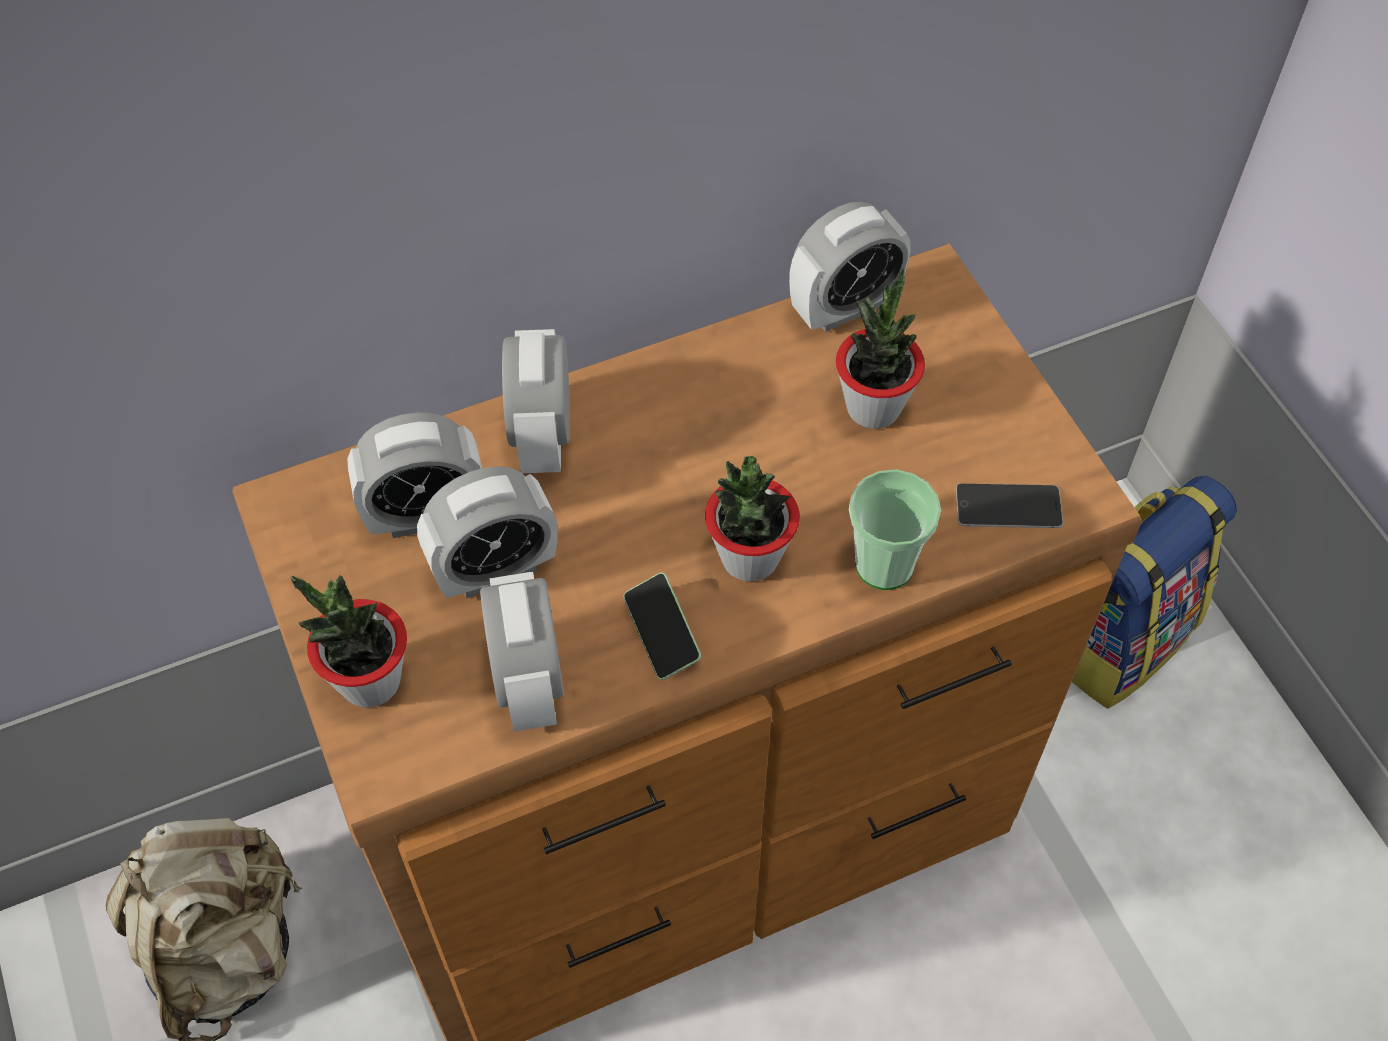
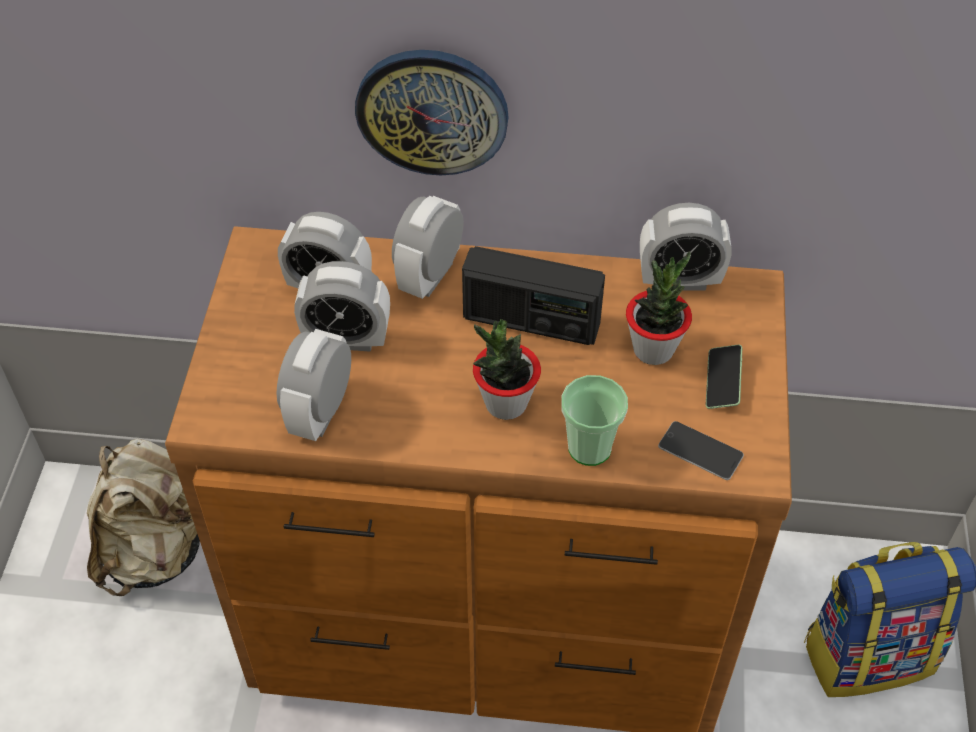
camera: 30 degrees right, 5 degrees down
(370, 681) = (231, 368): potted plant -> none
(485, 218) = (432, 111): none -> wall clock
(662, 633) = (419, 422): phone -> phone (722, 383)
(707, 438) = (531, 321): none -> radio

